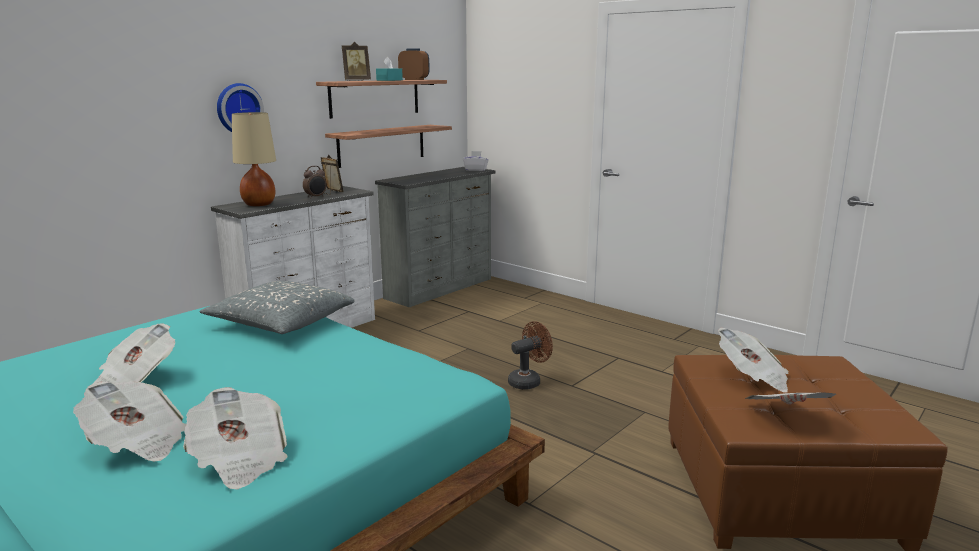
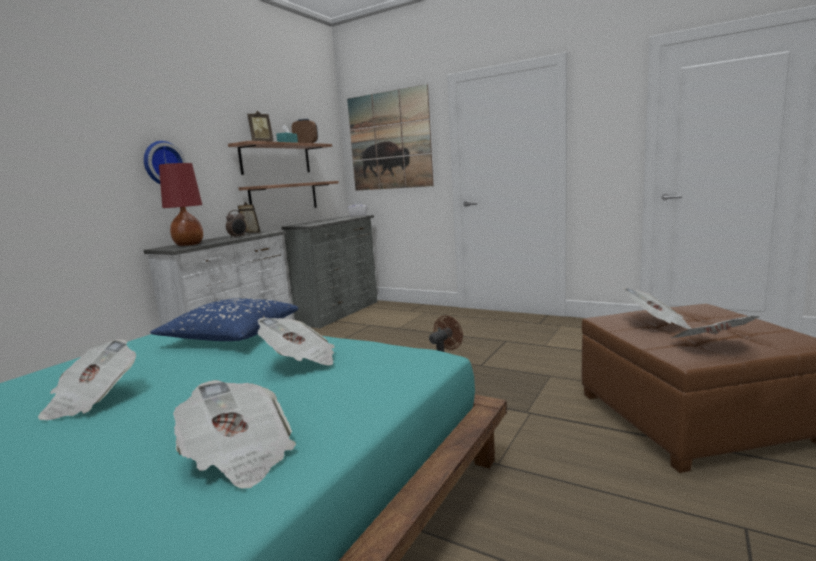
camera: 10 degrees left, 5 degrees down
(137, 443) = (111, 459): newspaper -> newspaper (301, 360)
(259, 204) = (189, 245): beige table lamp -> red table lamp
(280, 323) = (230, 336): grey pillow -> blue pillow
(522, 78) = (389, 141): none -> picture

